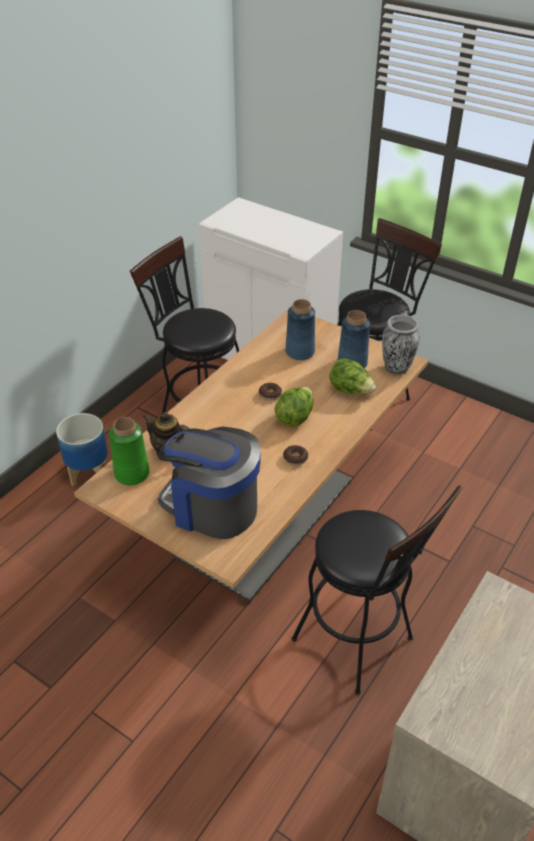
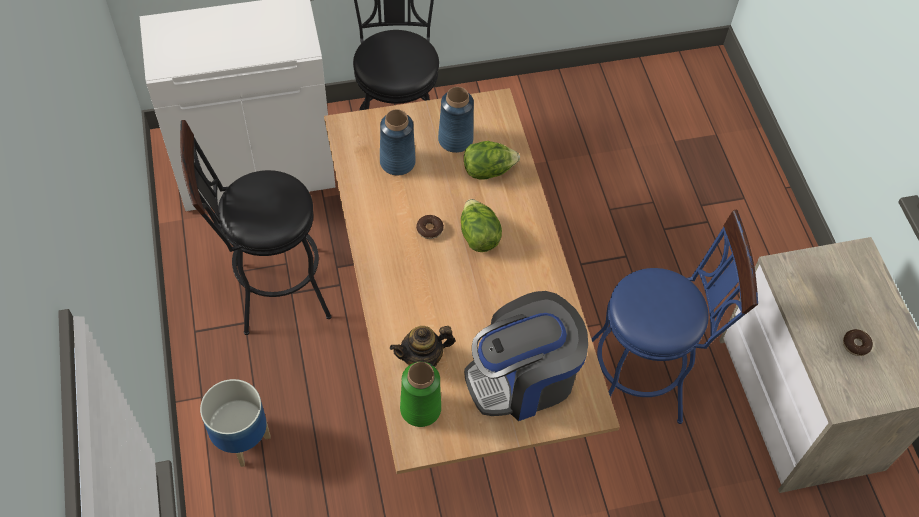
camera: 50 degrees left, 15 degrees up
(295, 458) = (527, 276): donut -> donut (856, 345)
(360, 644) = (642, 383): black stool -> blue stool
(396, 368) = (496, 117): vase -> none

